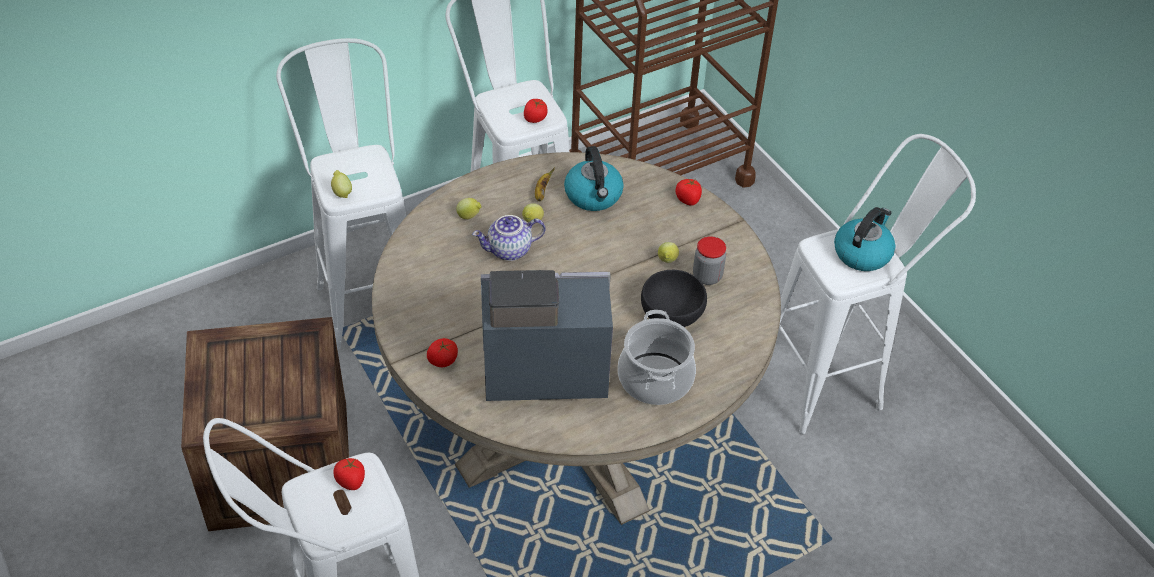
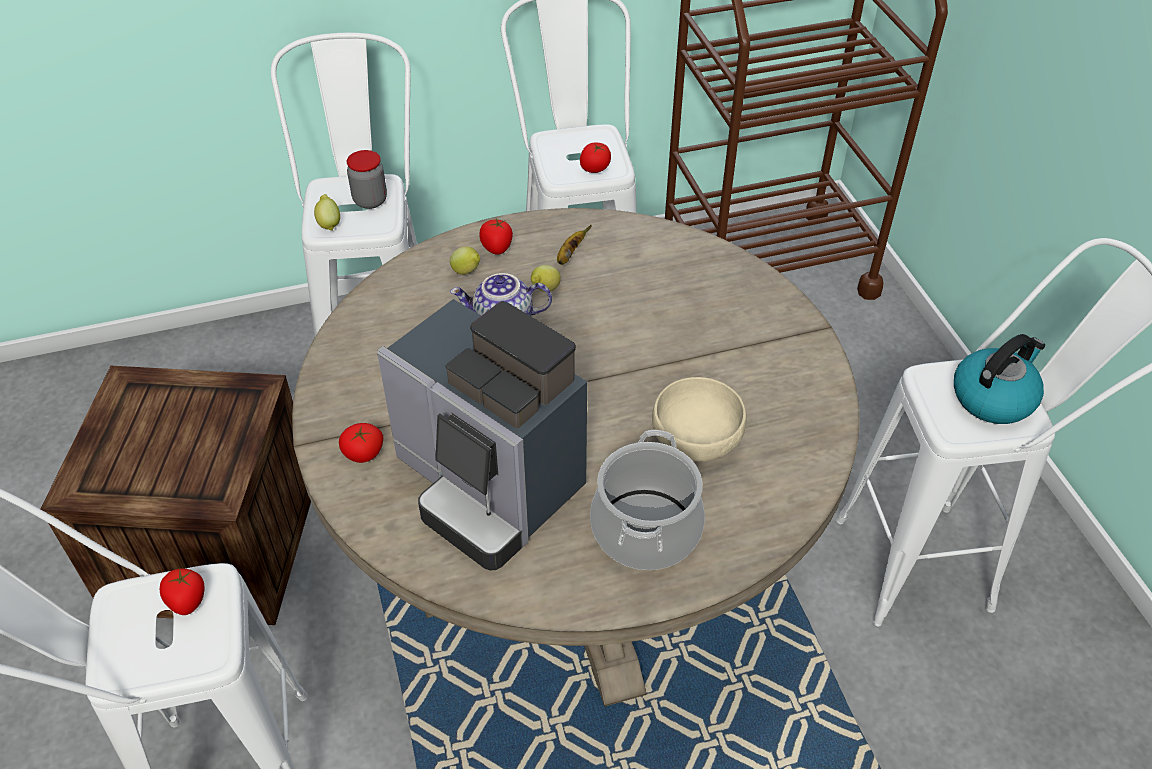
camera: 15 degrees right, 0 degrees up
(539, 368) = (488, 486): coffee machine -> coffee machine turned 150 degrees counterclockwise
(594, 196) = (636, 268): kettle -> none
(667, 261) = (709, 367): lemon -> none
(671, 312) = (696, 437): black bowl -> beige bowl
(688, 200) = (760, 290): tomato -> tomato (497, 247)
(707, 276) = (759, 396): jar -> jar (370, 200)

